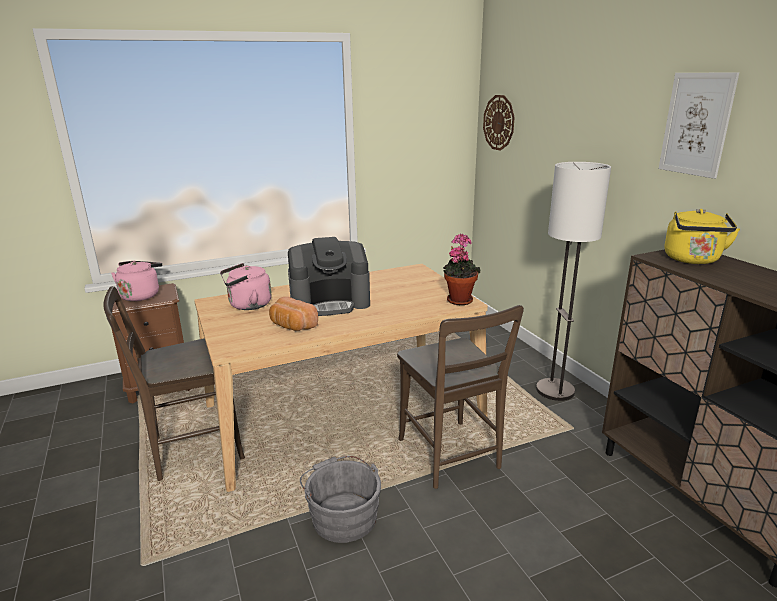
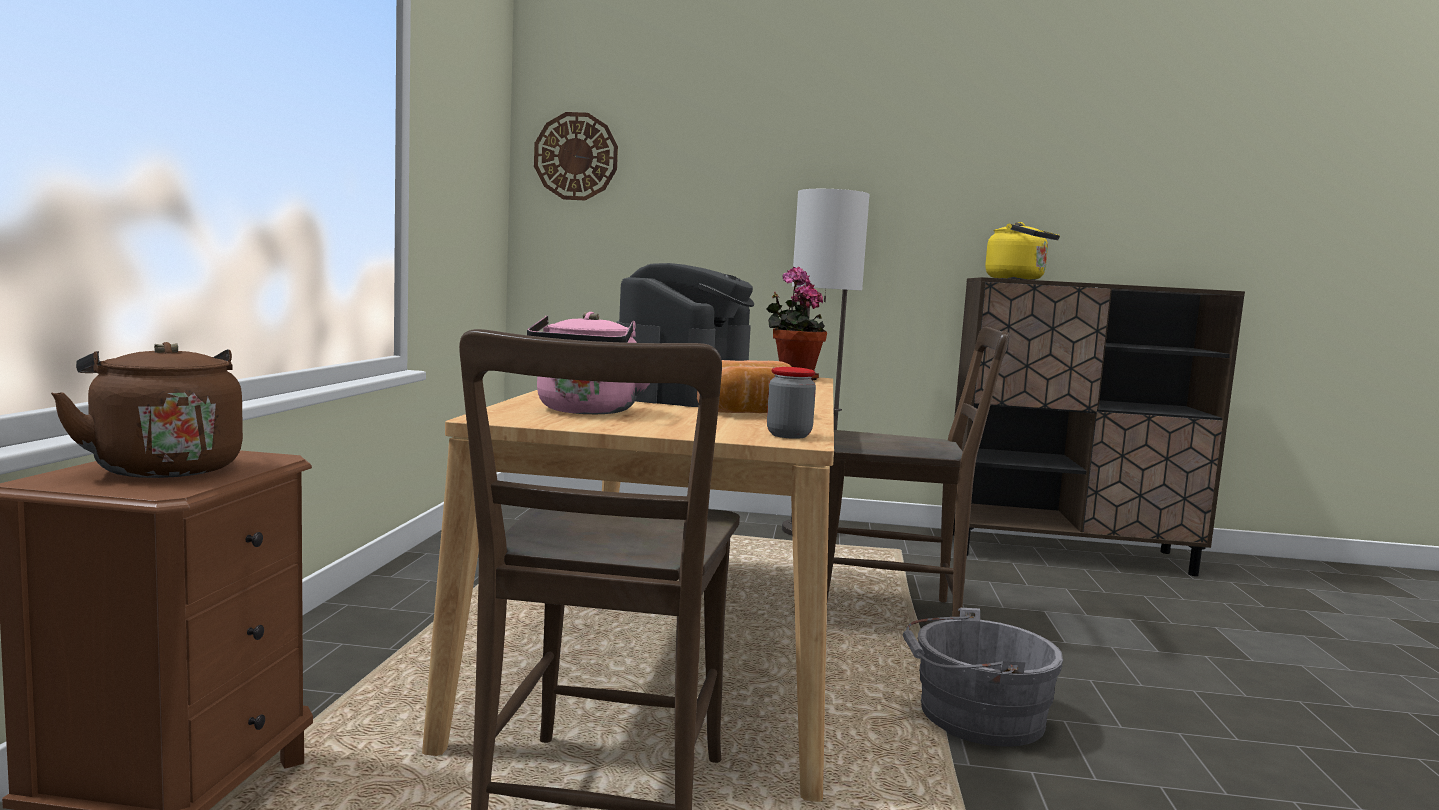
camera: 60 degrees left, 15 degrees down
(141, 295) = (163, 468): pink kettle -> brown kettle
(239, 345) = (789, 435): none -> jar
(696, 124) = (946, 146): picture -> none

